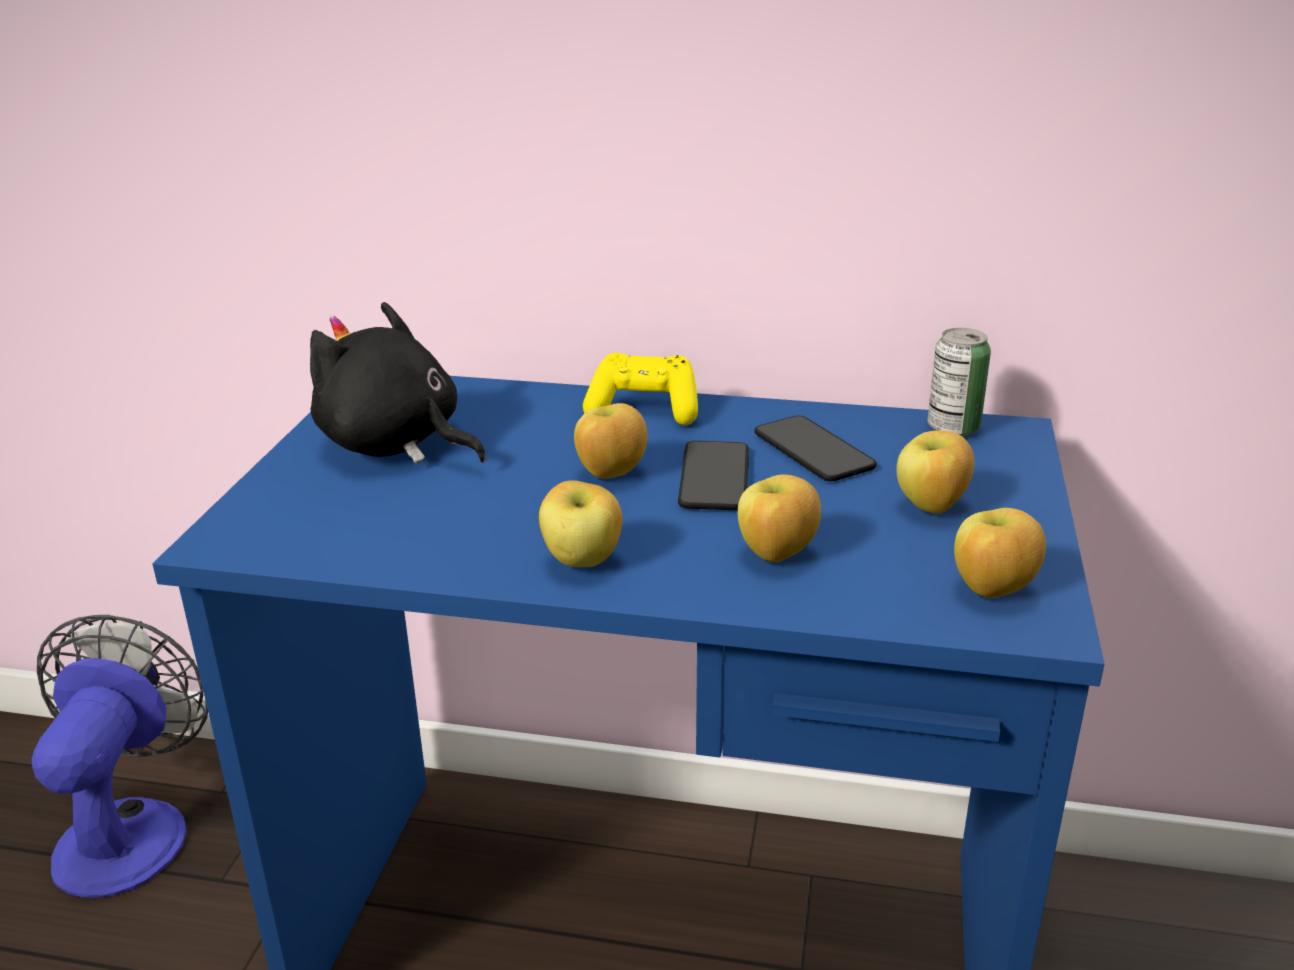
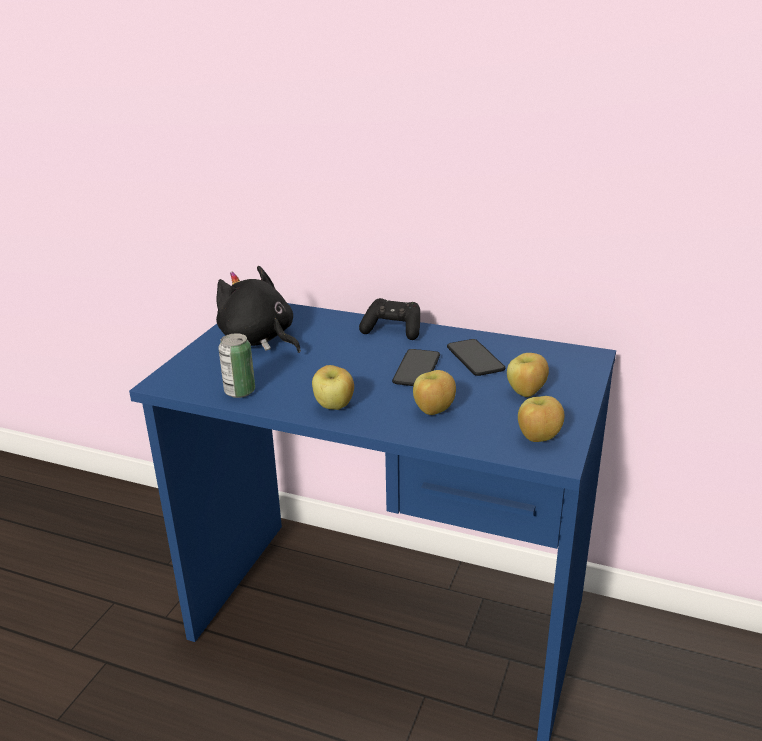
camera: 10 degrees right, 0 degrees up
(130, 828) = (125, 533): fan -> none
(610, 473) = (363, 363): apple -> none
(644, 410) = (393, 330): yellow game controller -> black game controller
(953, 428) = (557, 351): can -> can (240, 392)

